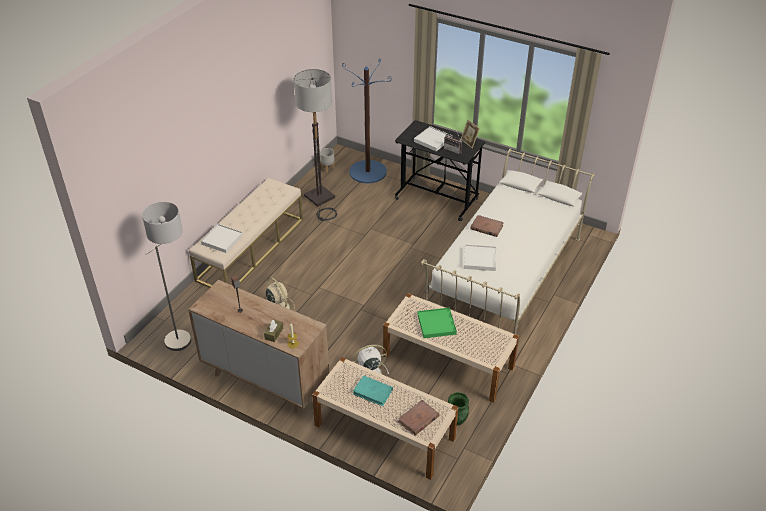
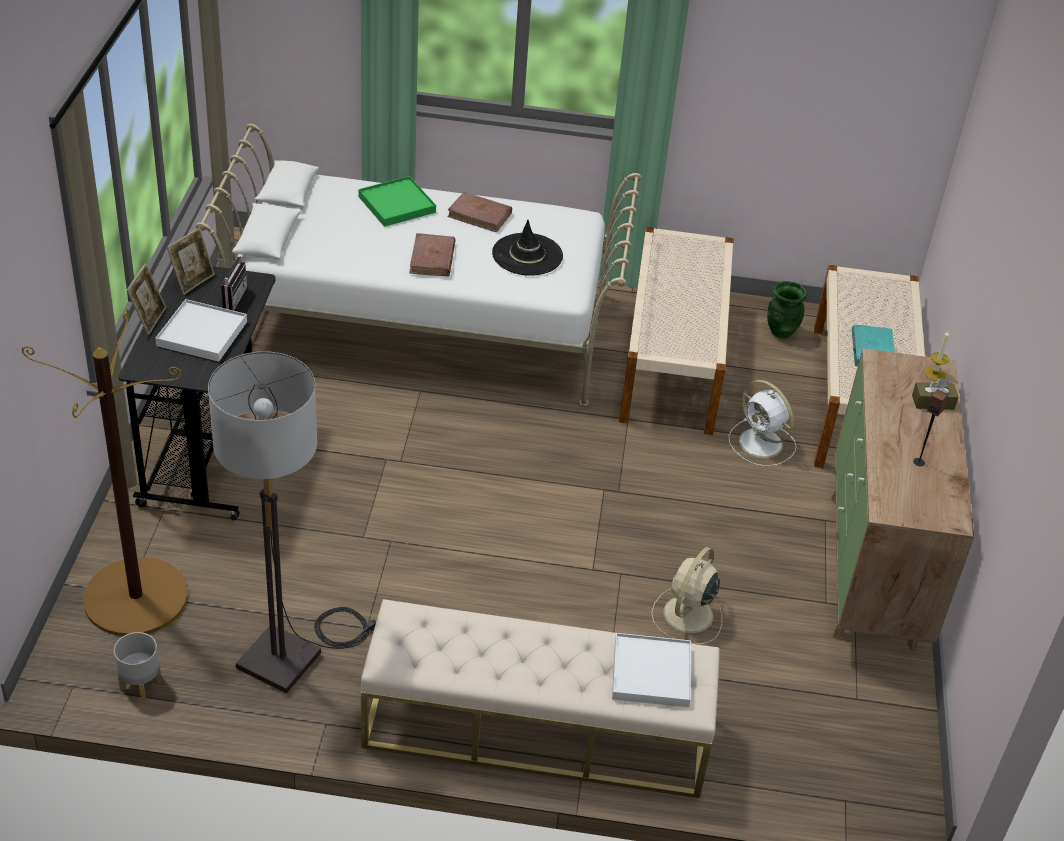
camera: 115 degrees left, 0 degrees up
(184, 336) = (862, 743): grey floor lamp -> none
(368, 172) = (136, 597): blue clothes rack -> brown clothes rack
(418, 419) = (882, 296): brown book -> brown book (480, 215)
(436, 324) = (682, 310): green tray -> green tray (397, 204)
(447, 130) = (149, 319): none -> picture frame
(479, 259) = (527, 255): white tray -> black hat

